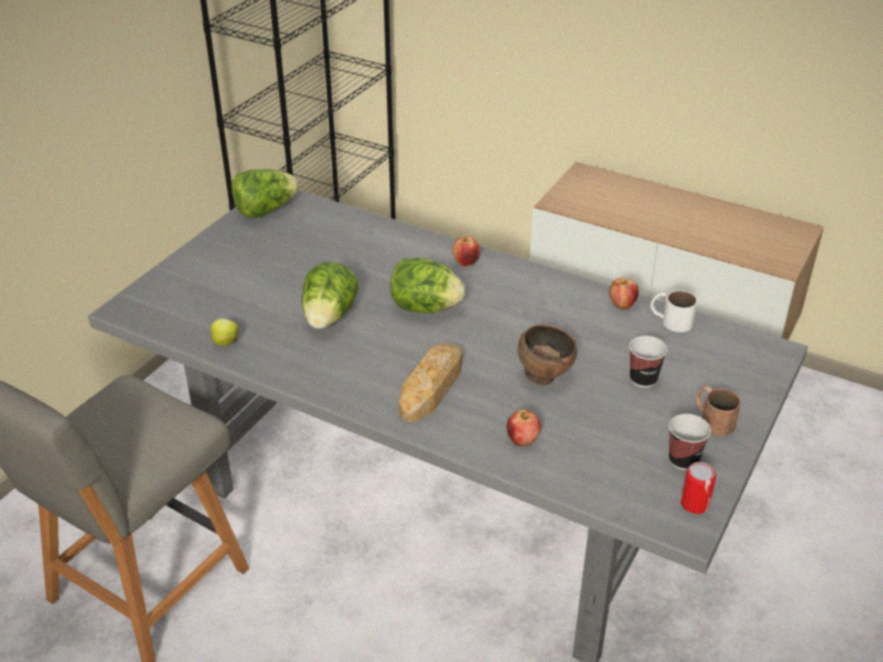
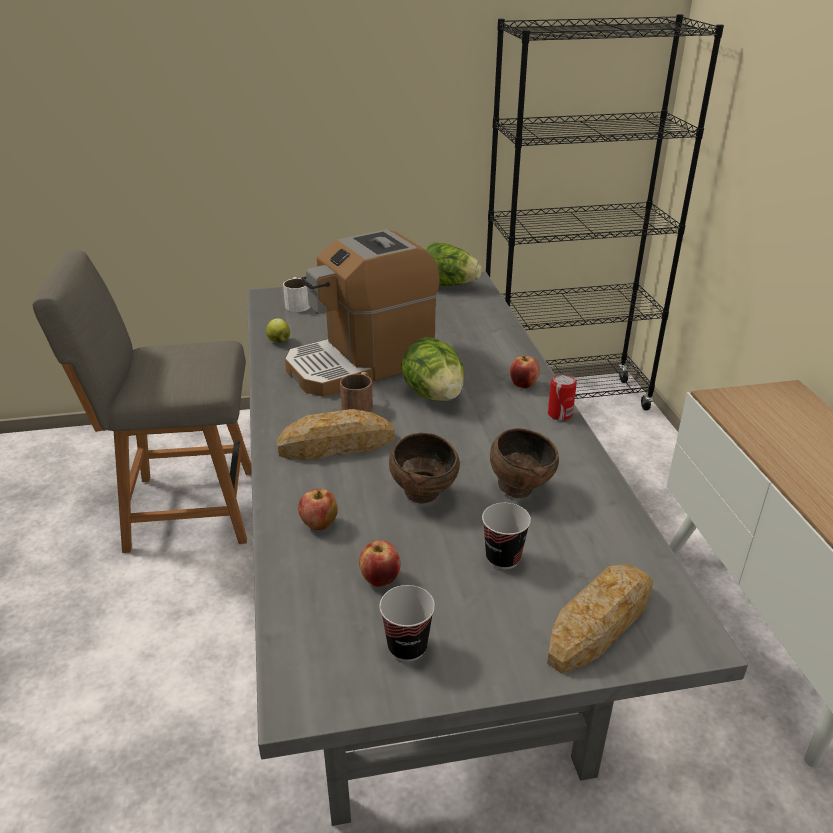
camera: 50 degrees right, 5 degrees down
(329, 317) = (361, 363): lettuce -> coffee machine
(584, 334) = (520, 489): none -> brown bowl
(622, 305) = (600, 491): apple -> apple (380, 579)
(670, 320) = (624, 533): white mug -> white mug (297, 303)
(694, 504) = (344, 689): can -> can (560, 414)
(712, 419) = (501, 639): brown mug -> brown mug (360, 404)
(734, 376) = (599, 623): none -> bread

